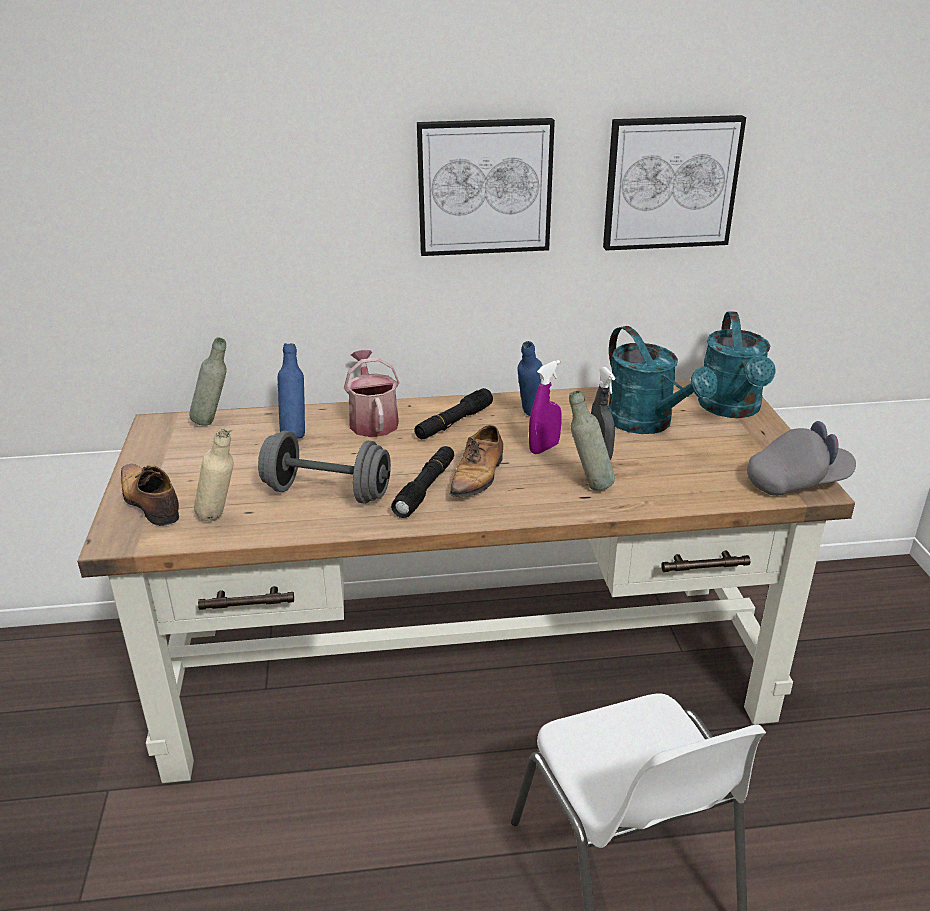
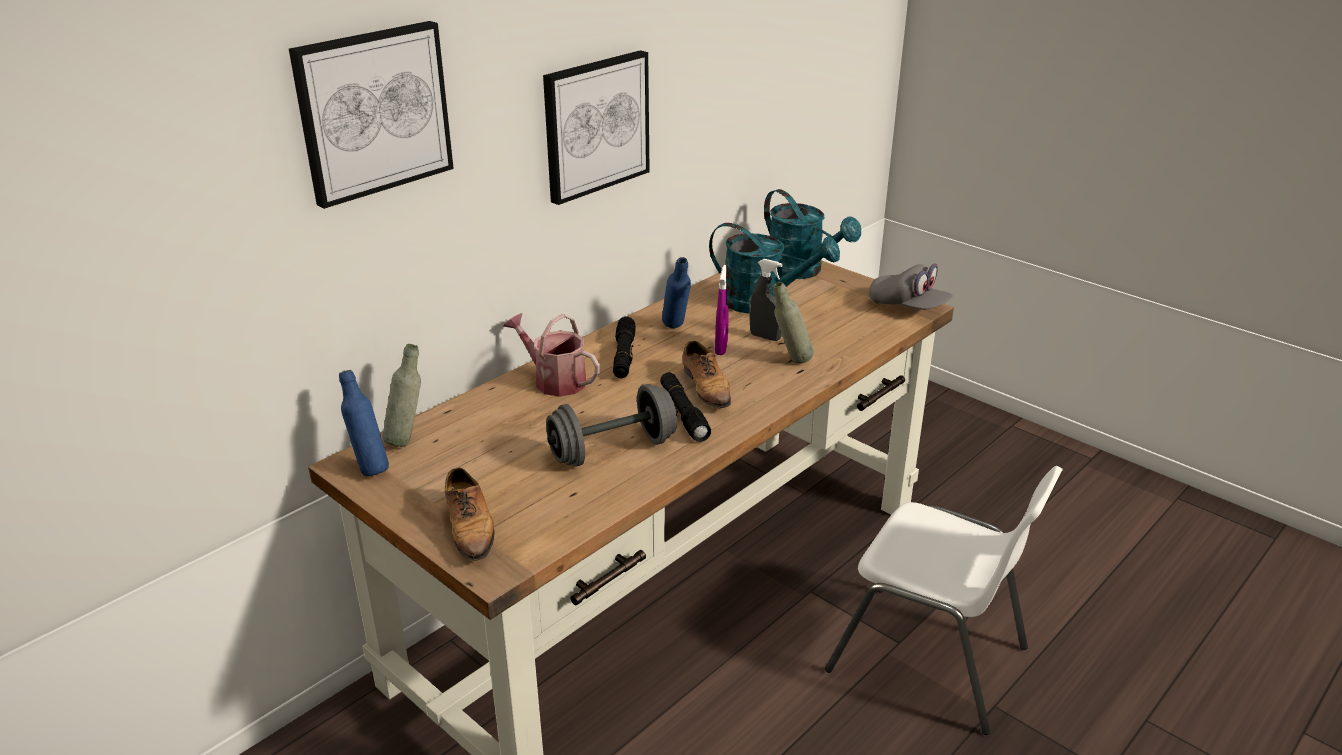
camera: 40 degrees left, 0 degrees up
(149, 502) = (470, 528): shoe -> shoe turned 120 degrees counterclockwise
(220, 519) = (560, 510): beige bottle -> none
(295, 434) = (504, 418): blue bottle -> blue bottle (370, 468)
(670, 182) = (719, 90): picture -> picture (373, 112)
(797, 482) = (908, 307): grey cap -> grey cap turned 90 degrees clockwise

